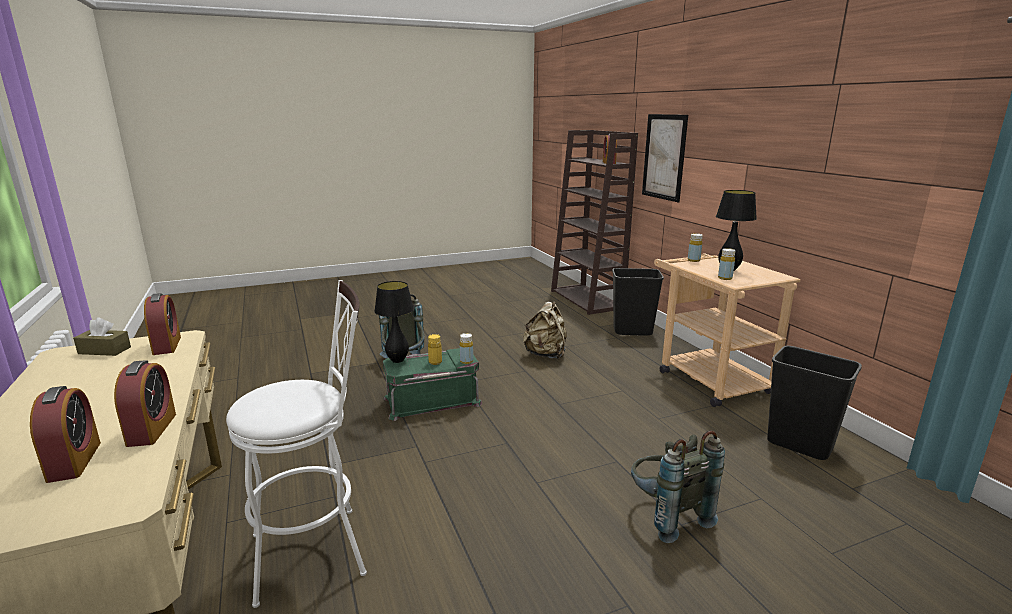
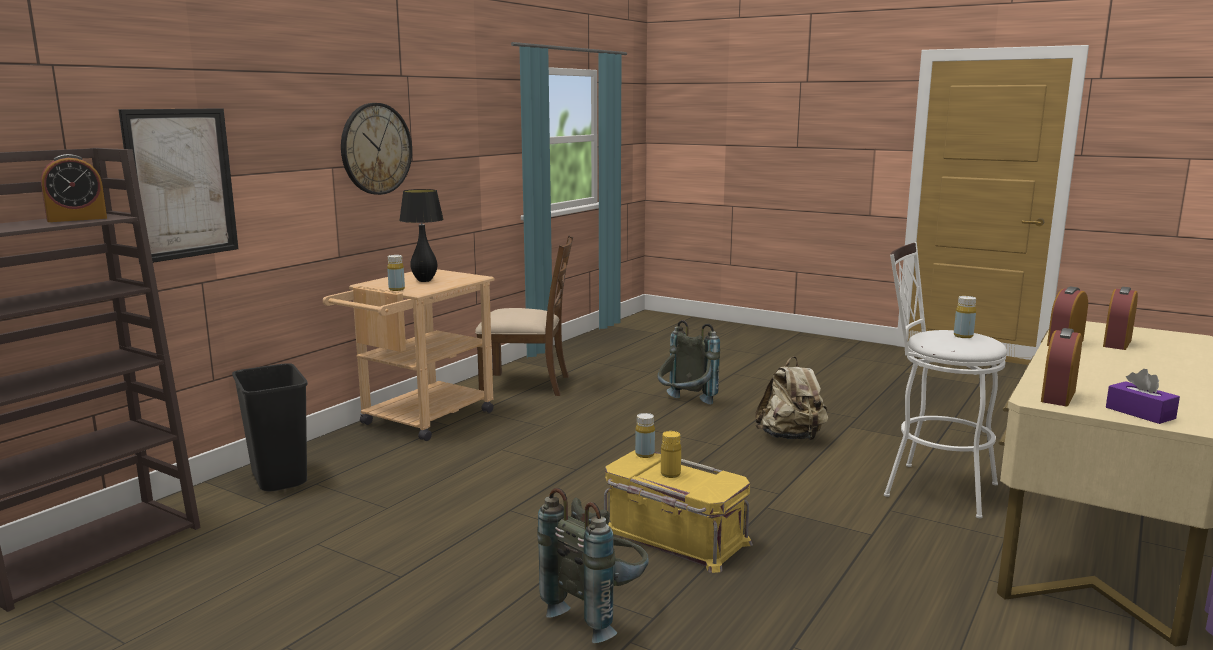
camera: 125 degrees left, 5 degrees down
(104, 350) = (1140, 413): brown tissue box -> purple tissue box
(397, 360) = (708, 491): black table lamp -> none
(432, 400) = (673, 537): green storage box -> yellow storage box
(546, 354) = (435, 512): beige backpack -> beige backpack (791, 438)
(725, 278) = (461, 279): yellow bottle -> yellow bottle (963, 336)
(784, 154) = (376, 149): none -> wall clock
(798, 445) = (527, 384): black trash can -> brown chair

